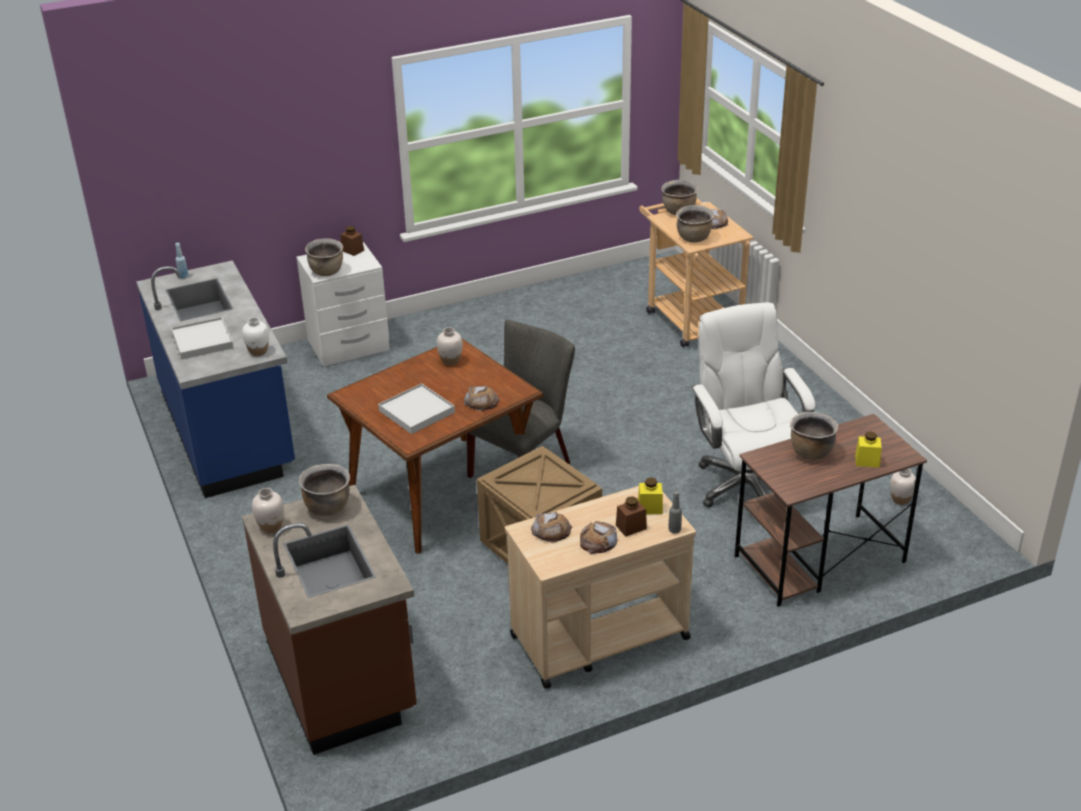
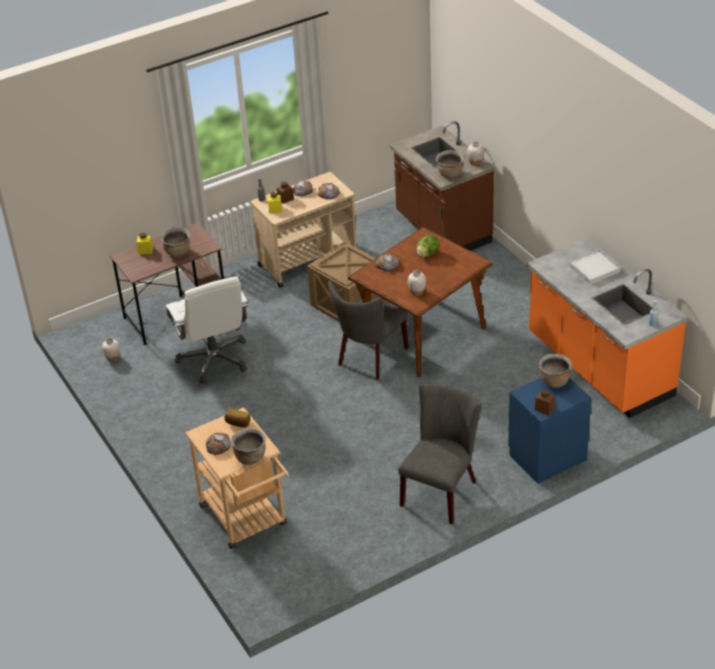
camera: 175 degrees right, 5 degrees up
(228, 429) = (599, 367): blue counter -> orange counter
(258, 351) = (548, 264): white vase -> none
(349, 346) = (546, 456): white nightstand -> blue nightstand
(416, 411) = (427, 254): white tray -> lettuce
(476, 326) = (441, 490): none -> grey chair
(694, 238) = (238, 423): brown cooking pot -> bread

